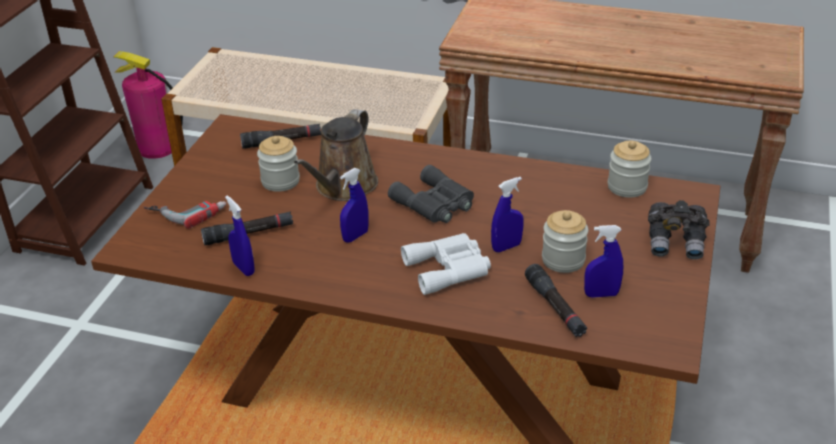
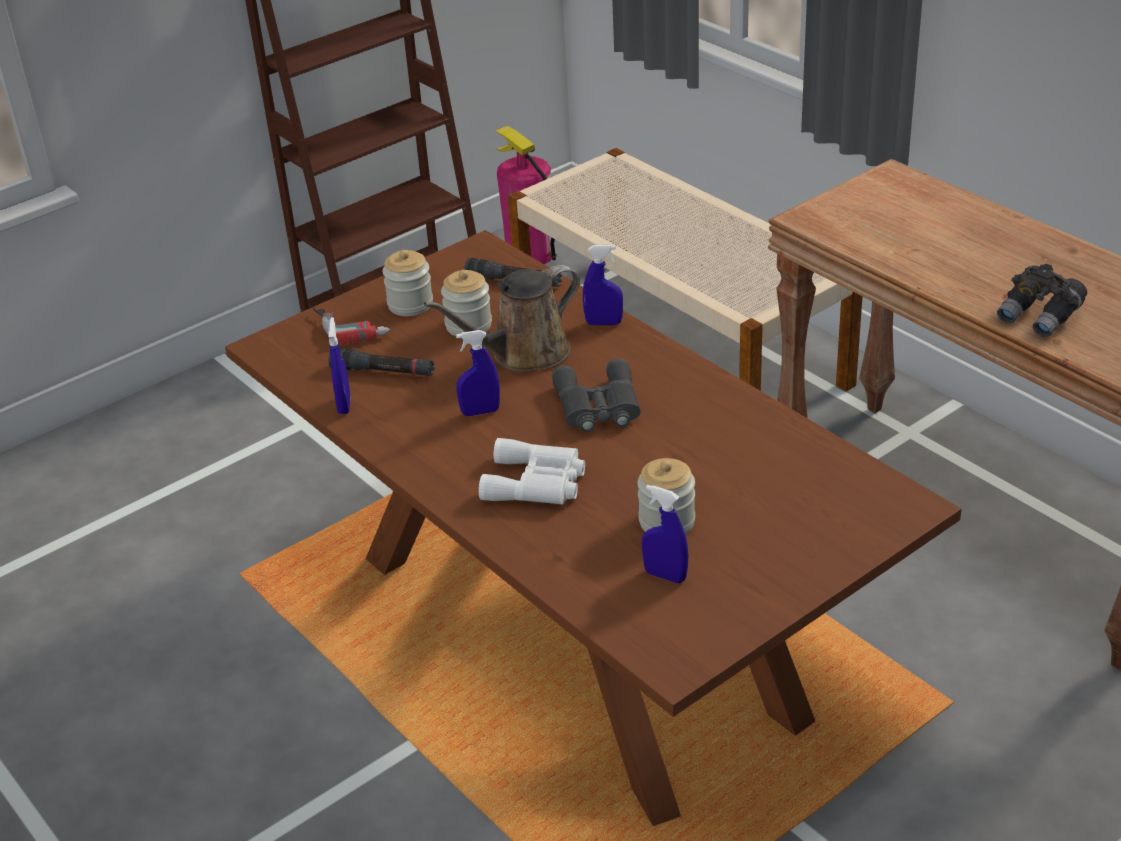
camera: 35 degrees right, 0 degrees up
(506, 247) = (621, 483): blue spray bottle -> blue spray bottle (603, 323)
(555, 307) = (600, 568): black flashlight -> none
(627, 187) = (838, 467): jar -> jar (410, 304)
(676, 242) = (820, 554): grey binoculars -> grey binoculars (1040, 317)

